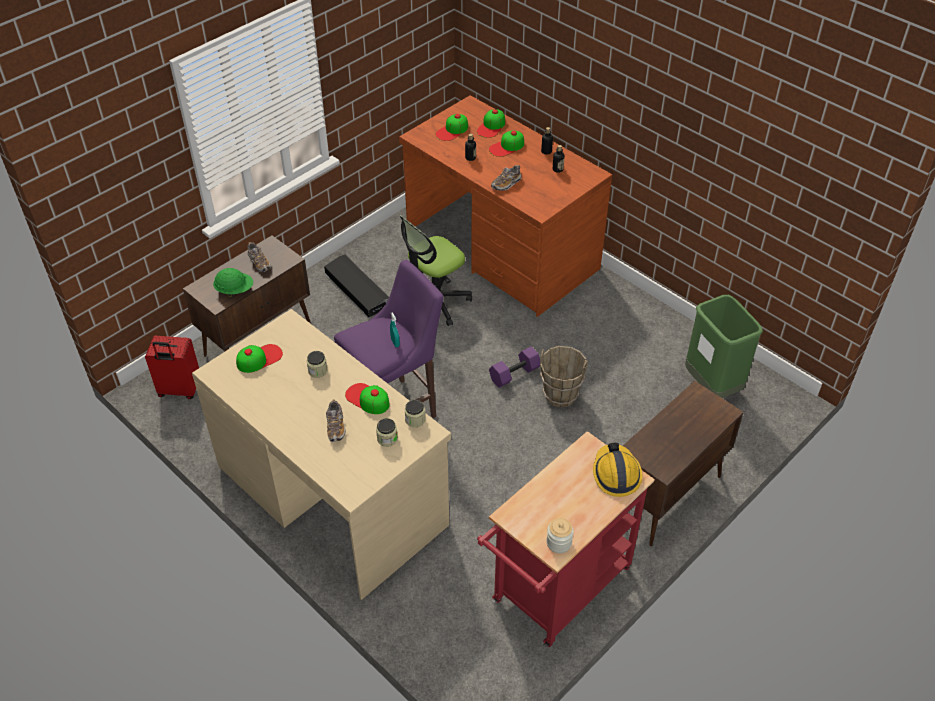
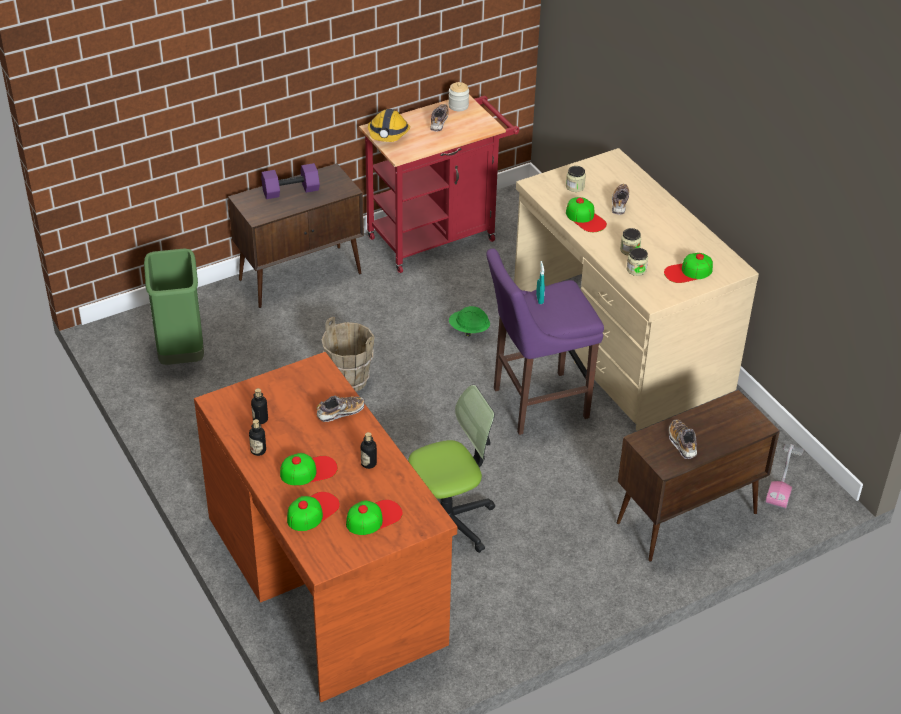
camera: 165 degrees left, 5 degrees down
(179, 390) = (784, 478): red suitcase -> vacuum cleaner
(235, 290) = (714, 413): green hard hat -> green hard hat (469, 330)
(357, 289) = (546, 562): black storage box -> none
(415, 420) = (545, 195): jar -> jar (636, 269)
(514, 373) = (388, 413): purple dumbbell -> purple dumbbell (290, 191)
(569, 508) = (439, 122): none -> shoe

